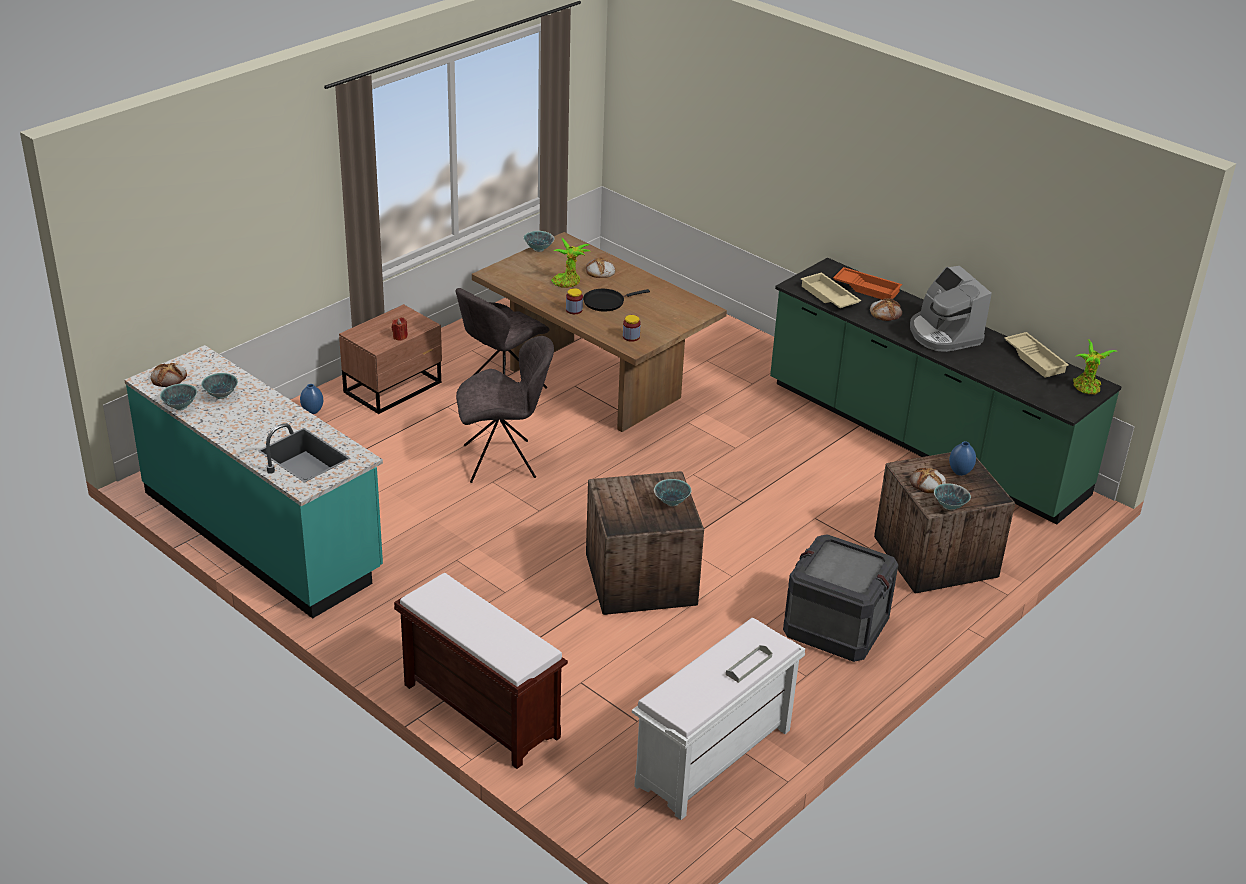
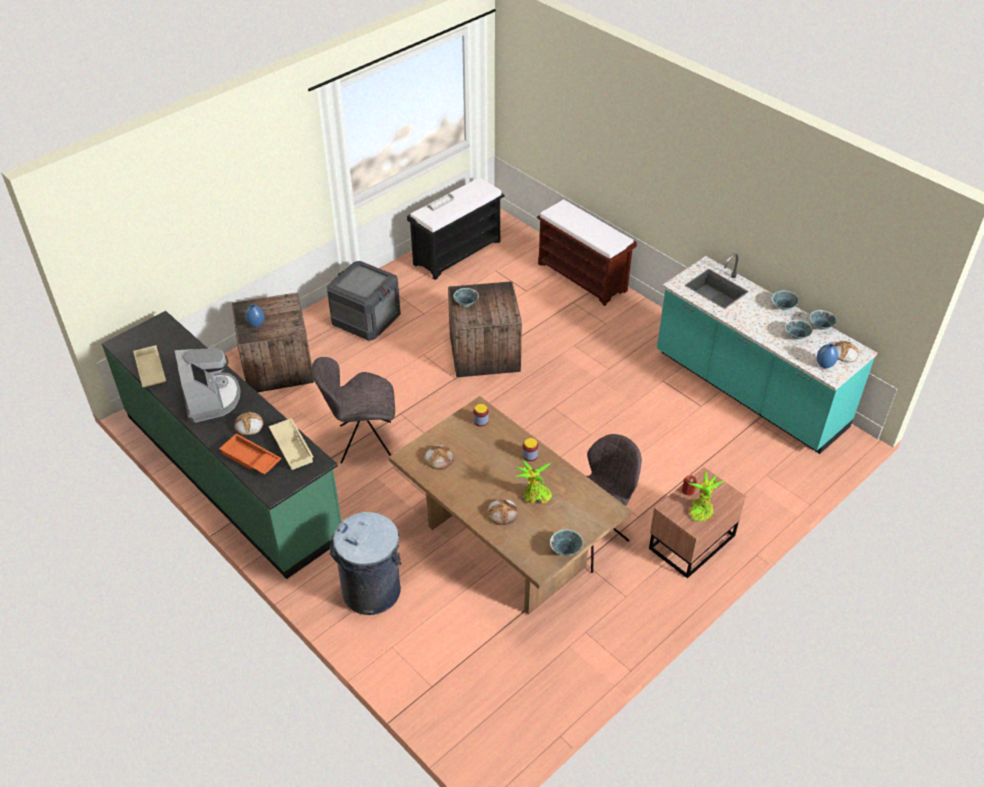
camera: 175 degrees left, 10 degrees up
(313, 411) = (754, 512): blue vase -> blue vase (824, 365)
(503, 461) = (583, 454): grey chair -> grey chair (363, 442)
(606, 302) = (499, 466): black frying pan -> none
(713, 759) = (457, 252): white bench -> black bench
(726, 353) = (371, 591): none -> grey trash can
(927, 483) = (284, 316): bread -> bread (439, 458)
(949, 507) = (279, 299): bowl -> bowl (783, 307)
(1086, 388) = (131, 340): potted plant -> potted plant (701, 510)

